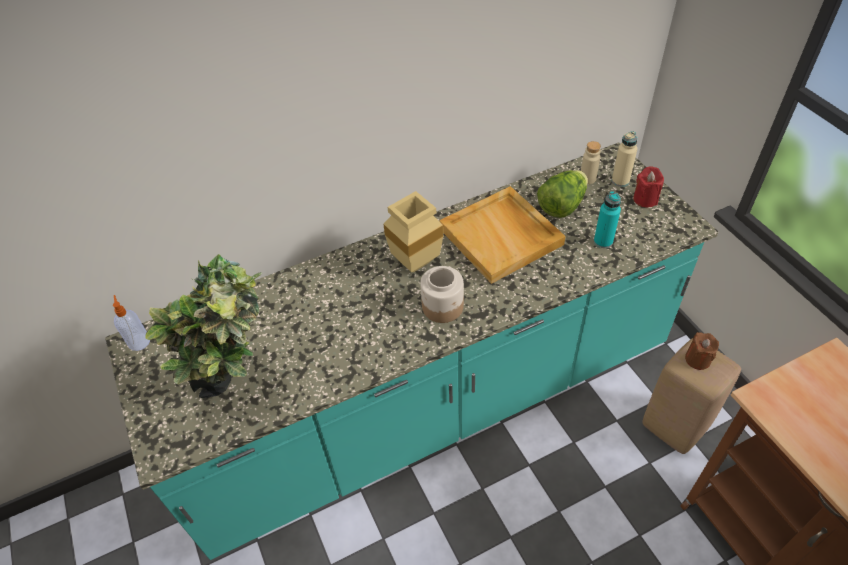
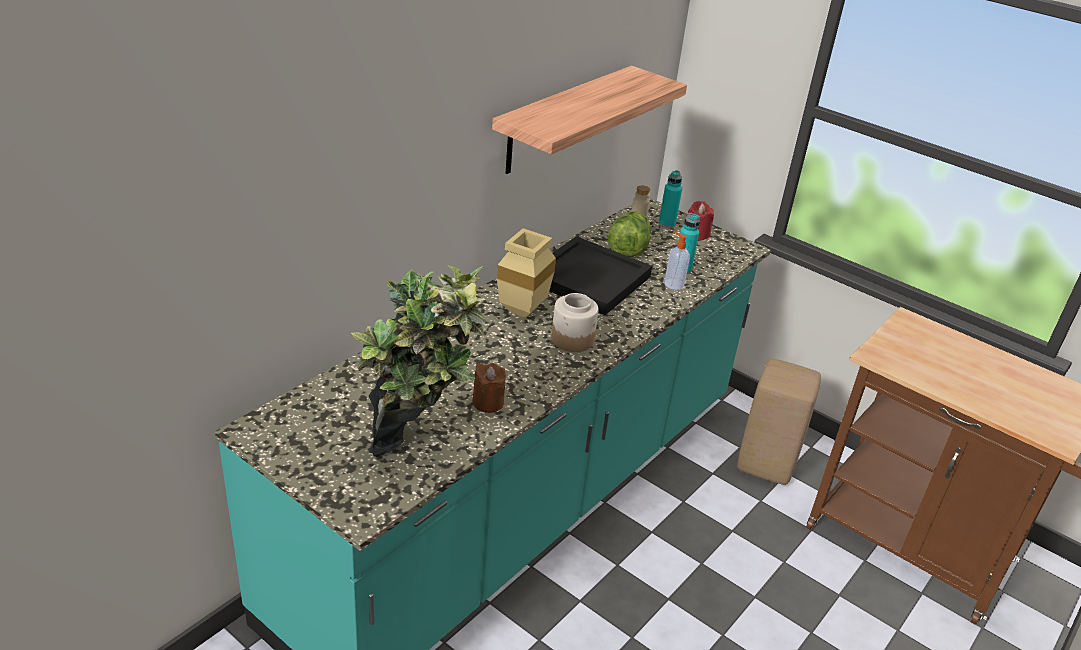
camera: 30 degrees left, 15 degrees down
(139, 341) = (262, 426): soap dispenser -> soap dispenser (673, 284)
(496, 75) = (564, 119): none -> shelf
(502, 237) = (590, 279): beige tray -> black tray
(620, 181) = (667, 224): beige bottle -> turquoise bottle
(697, 359) = (784, 373): brown candle -> brown candle (488, 402)

